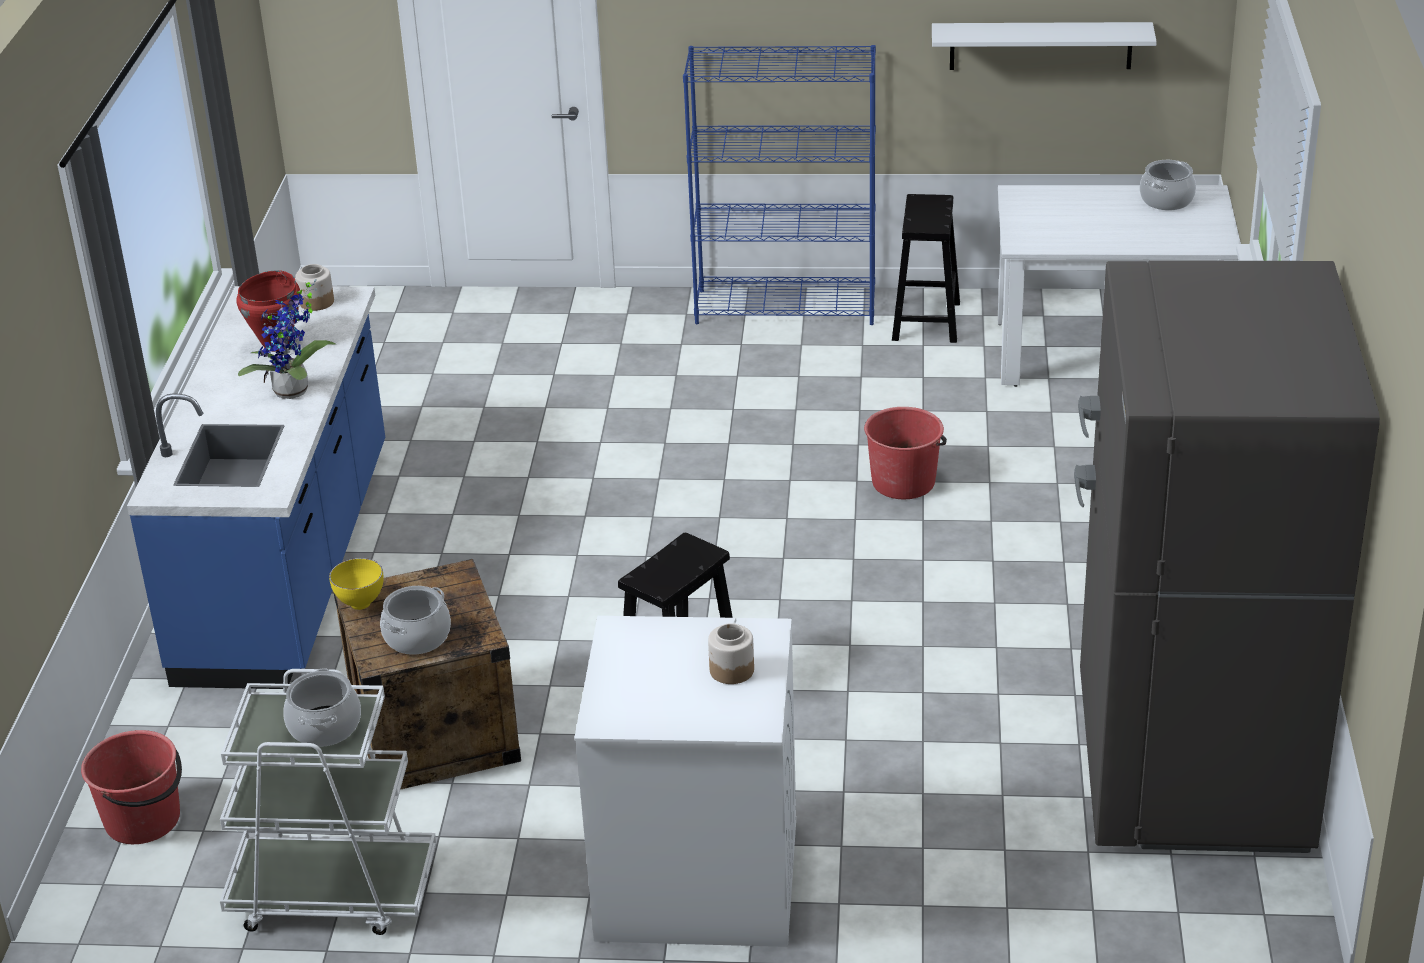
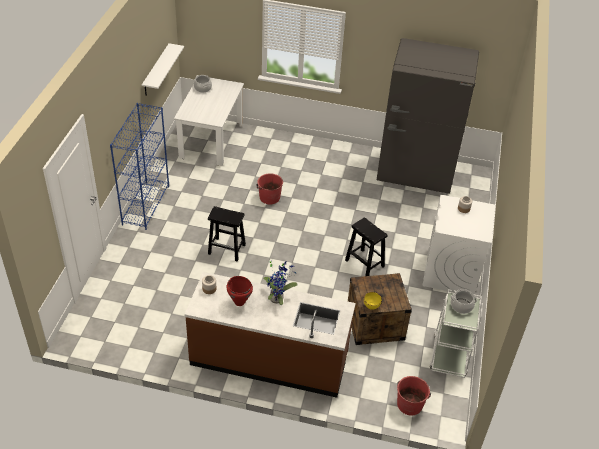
camera: 85 degrees left, 10 degrees up
(289, 564) = (269, 359): blue counter -> brown counter
(417, 637) = (391, 294): cooking pot -> none
(926, 322) = (173, 174): black stool -> black stool (227, 249)

